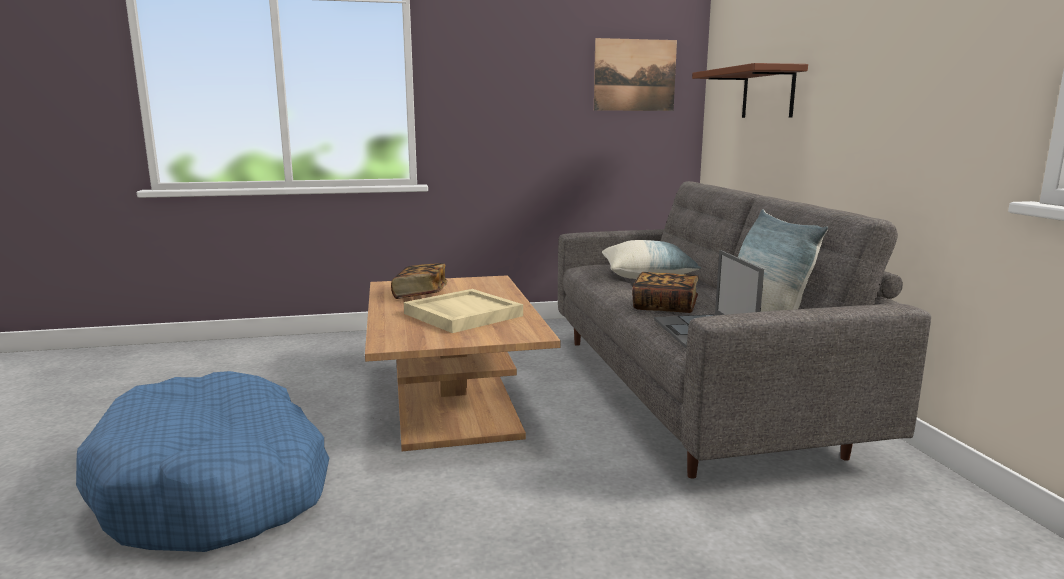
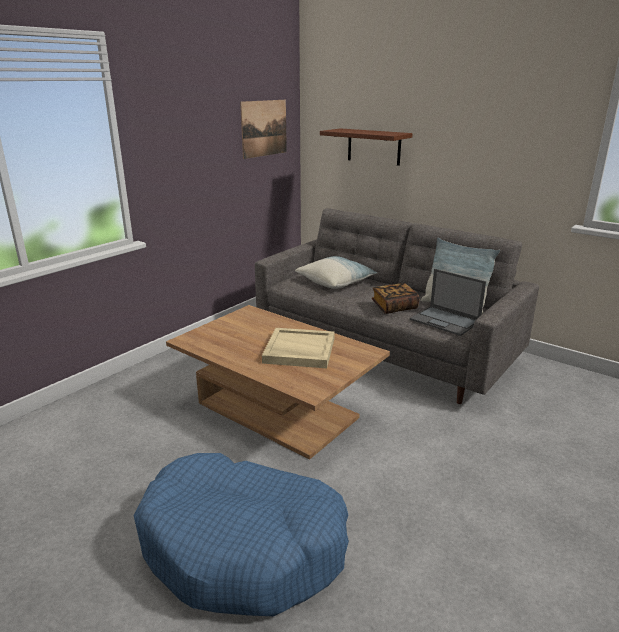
camera: 40 degrees left, 10 degrees up
(420, 294) = (232, 342): book -> none

